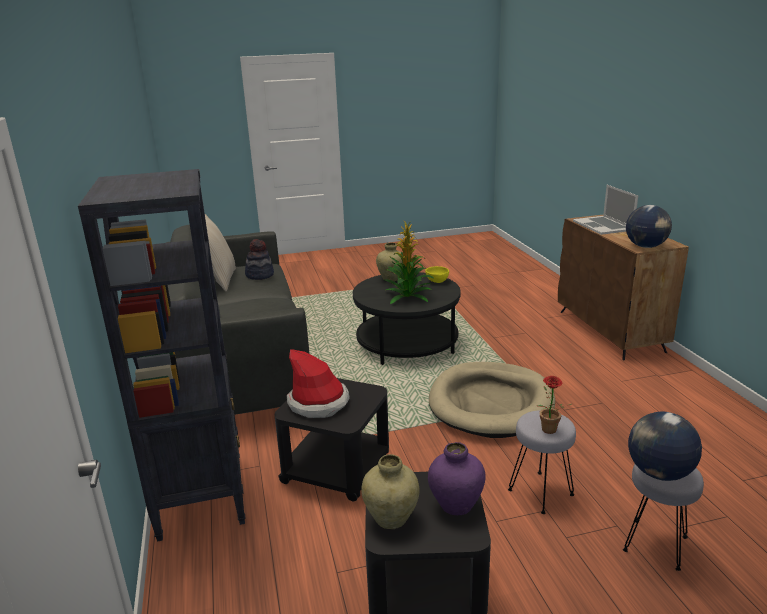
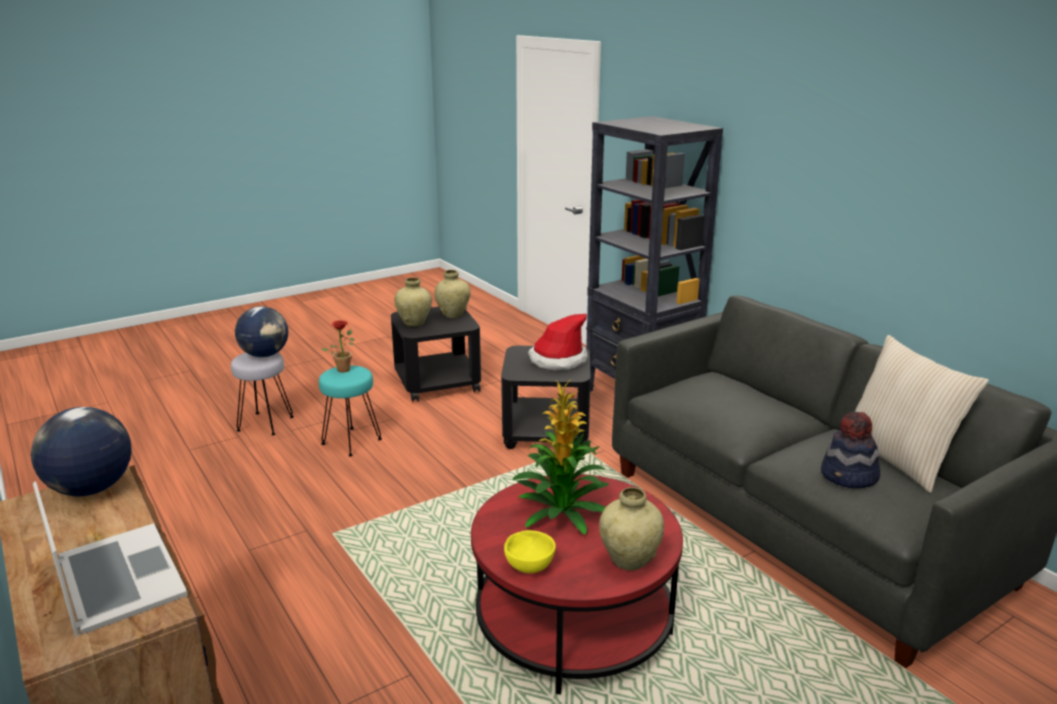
camera: 160 degrees right, 0 degrees up
(407, 343) = (574, 621): black coffee table -> red coffee table
(456, 505) = (414, 323): purple vase -> beige vase
(491, 403) = (404, 523): beige dog bed -> none
(540, 492) = (352, 442): grey stool -> turquoise stool

